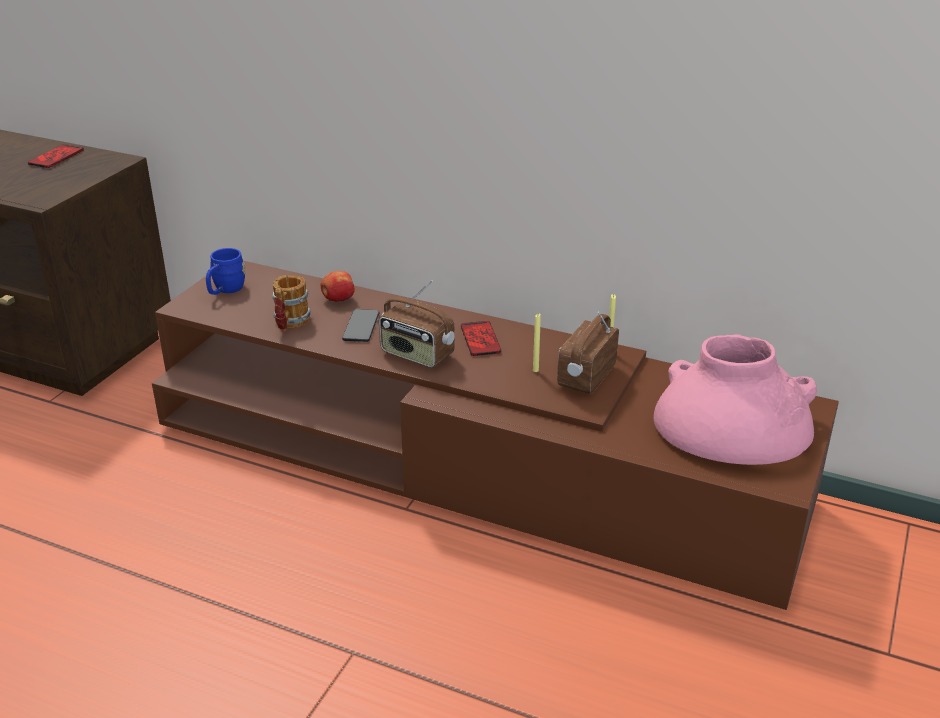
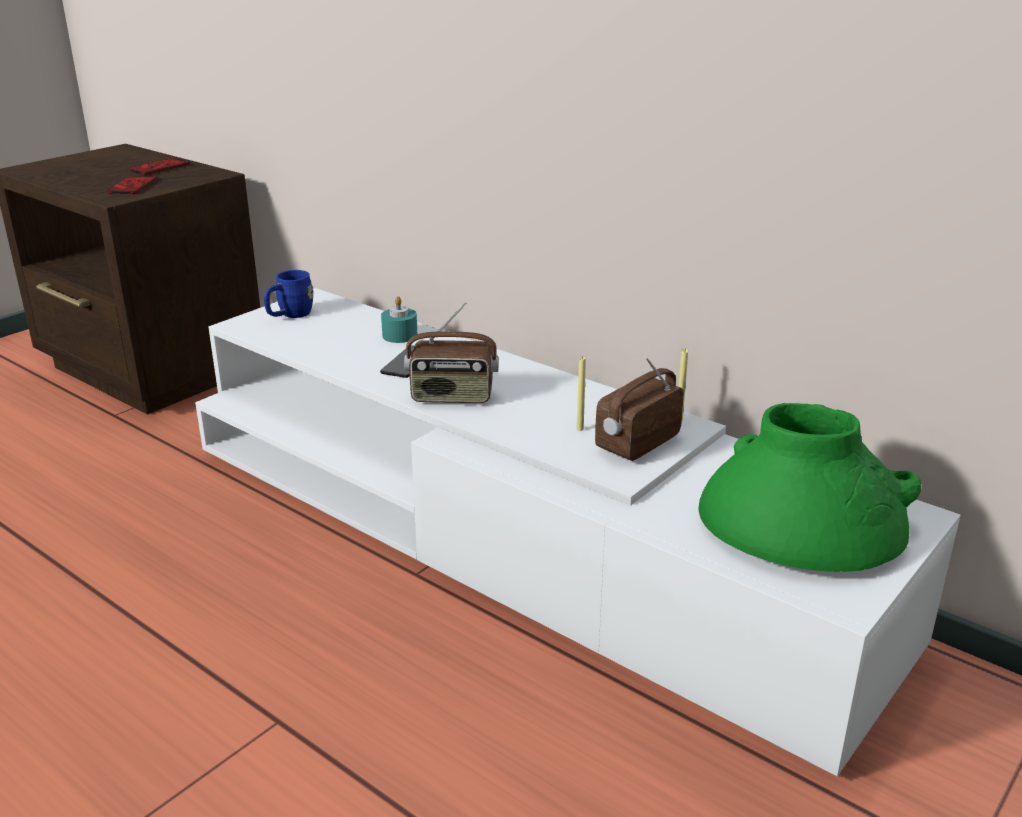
camera: 15 degrees right, 5 degrees down
(290, 323) = (335, 351): mug -> none
(338, 299) = (400, 335): apple -> turquoise candle
(416, 355) = (452, 397): radio -> radio turned 45 degrees counterclockwise
(470, 463) = (511, 537): brown tv stand -> white tv stand
(480, 339) = (533, 390): phone -> phone (133, 186)
(731, 424) = (800, 521): pink vase -> green vase

